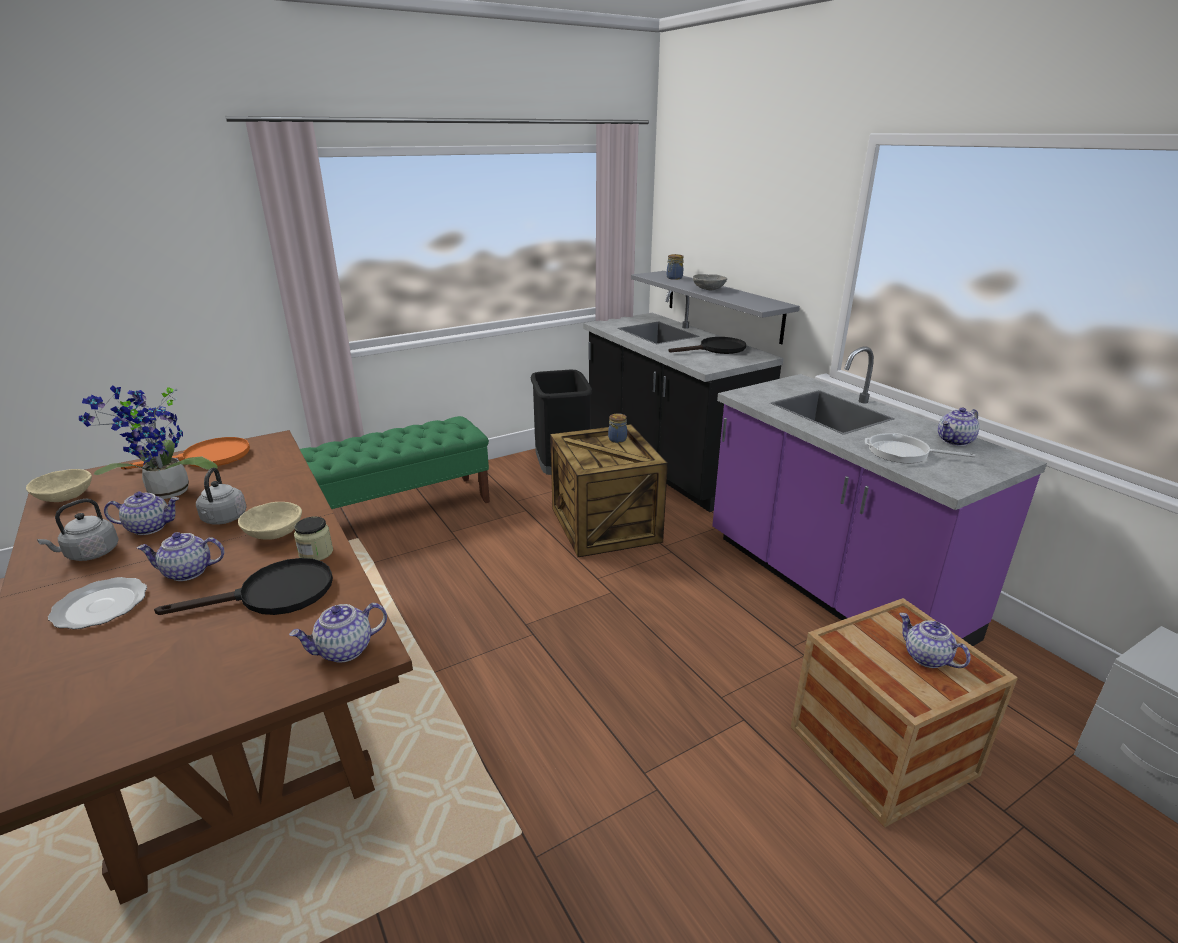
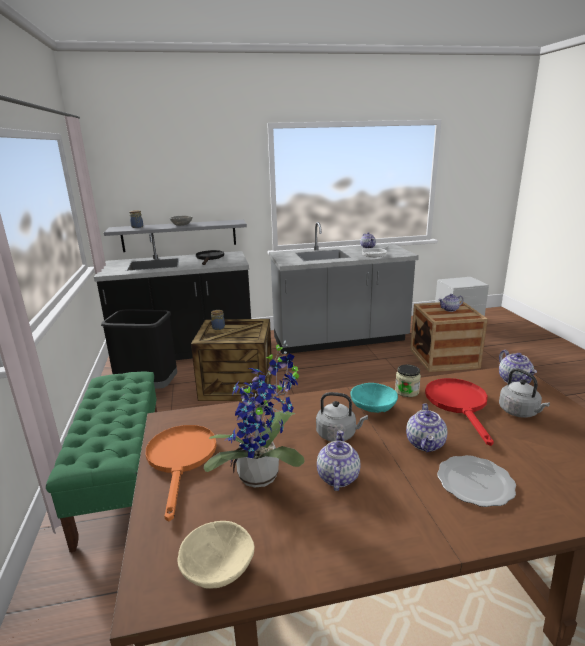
camera: 70 degrees left, 5 degrees down
(90, 554) = (382, 509): grey kettle -> grey kettle (520, 412)
(273, 534) = (373, 409): beige bowl -> turquoise bowl
(274, 595) = (459, 404): black frying pan -> red frying pan
(830, 587) = (340, 340): purple counter -> grey counter

